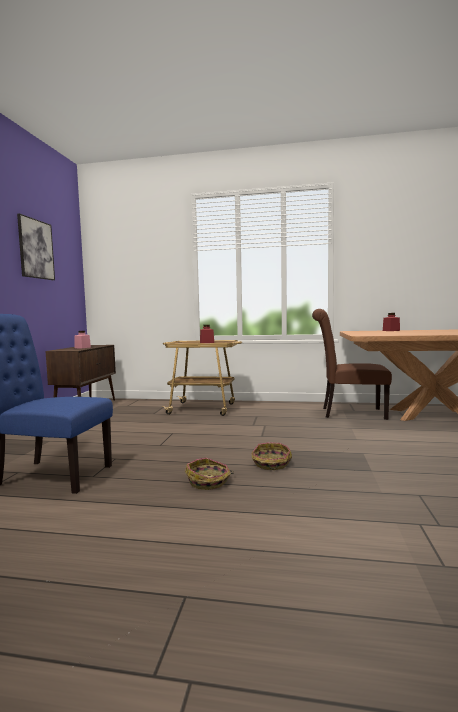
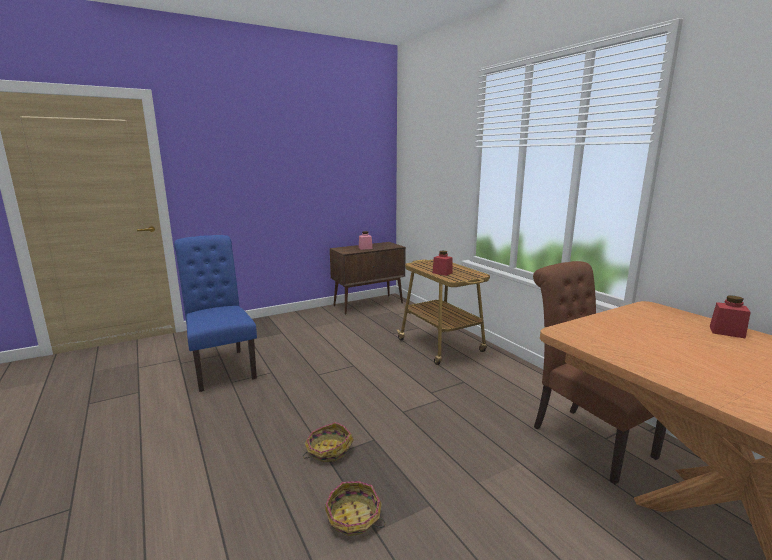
camera: 50 degrees right, 10 degrees up
(36, 249) = (326, 153): picture -> none
(209, 482) = (257, 435): basket -> basket (354, 518)

